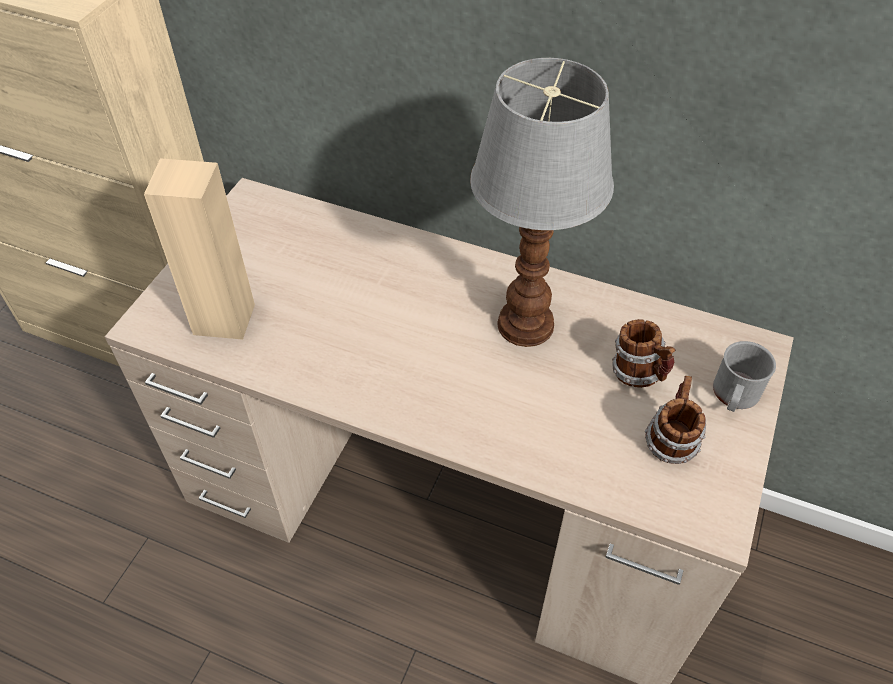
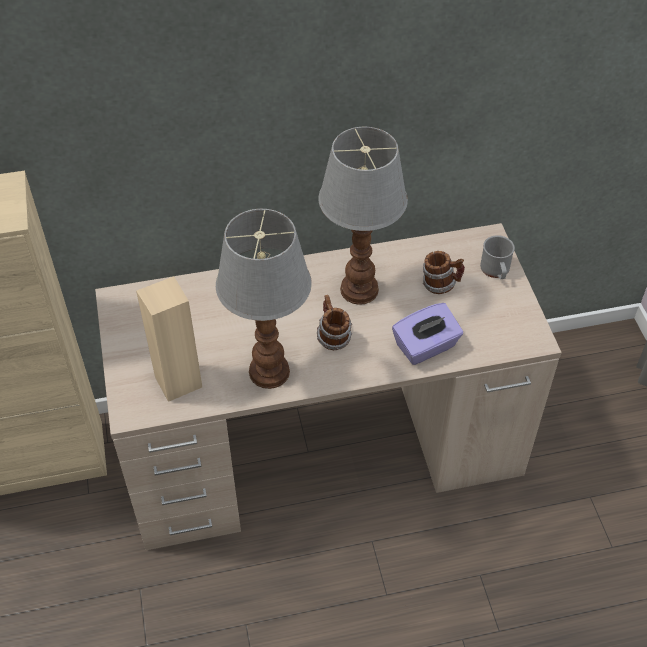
camera: 35 degrees left, 0 degrees up
(332, 363) = (270, 371): none -> table lamp
(550, 444) = (426, 347): none -> purple tissue box
(670, 441) = (483, 311): mug -> mug (332, 337)

